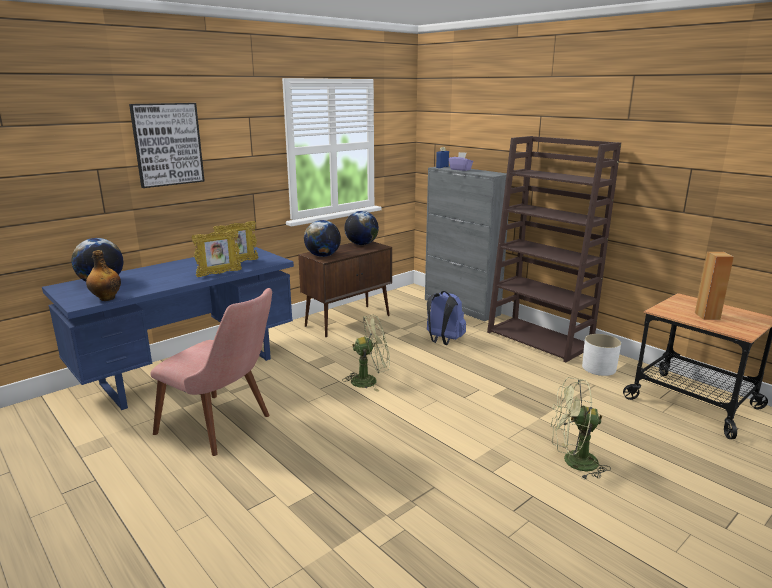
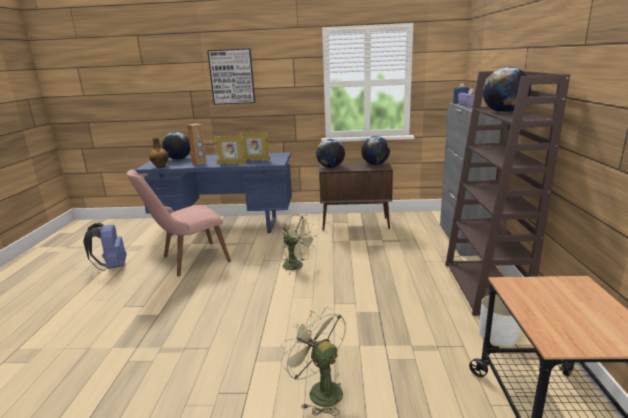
camera: 45 degrees right, 0 degrees up
(224, 427) = (187, 261): pink chair -> pink chair turned 75 degrees clockwise
(443, 341) = (396, 259): blue backpack -> blue backpack (112, 267)
(549, 175) = (503, 112): none -> globe
(707, 316) = (558, 309): brown speaker -> brown speaker (199, 163)

